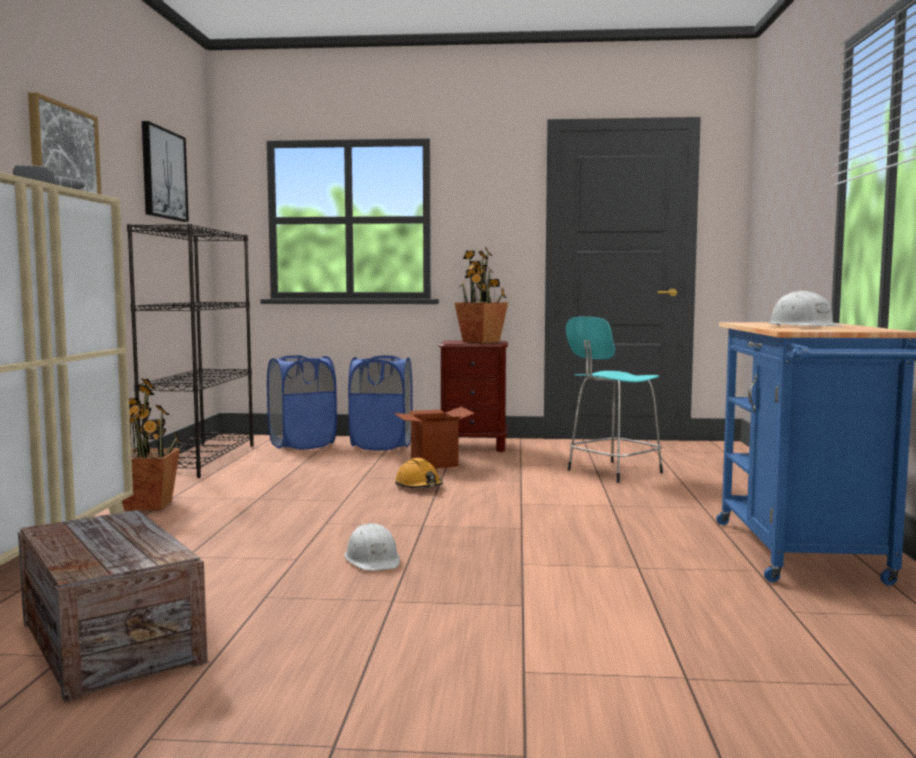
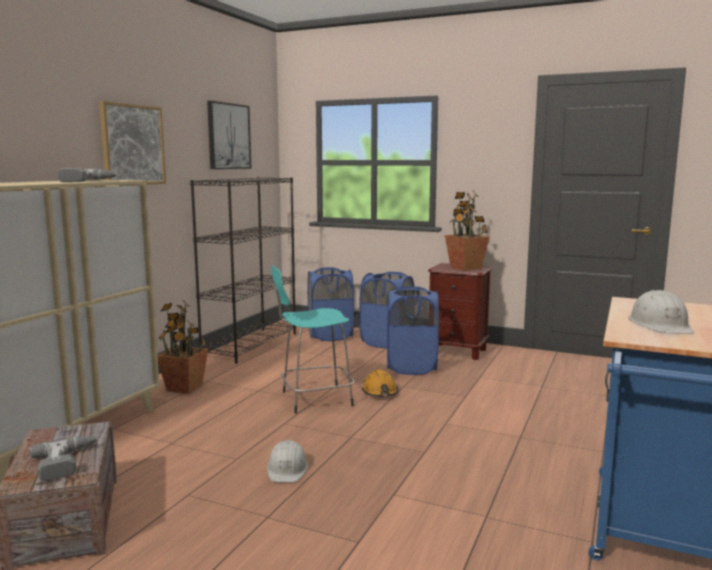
camera: 20 degrees right, 5 degrees up
(130, 546) = (68, 462): none -> power drill
(433, 463) = (411, 367): cardboard box -> blue laundry basket
(612, 472) = (552, 395): turquoise stool -> turquoise stool (314, 399)

